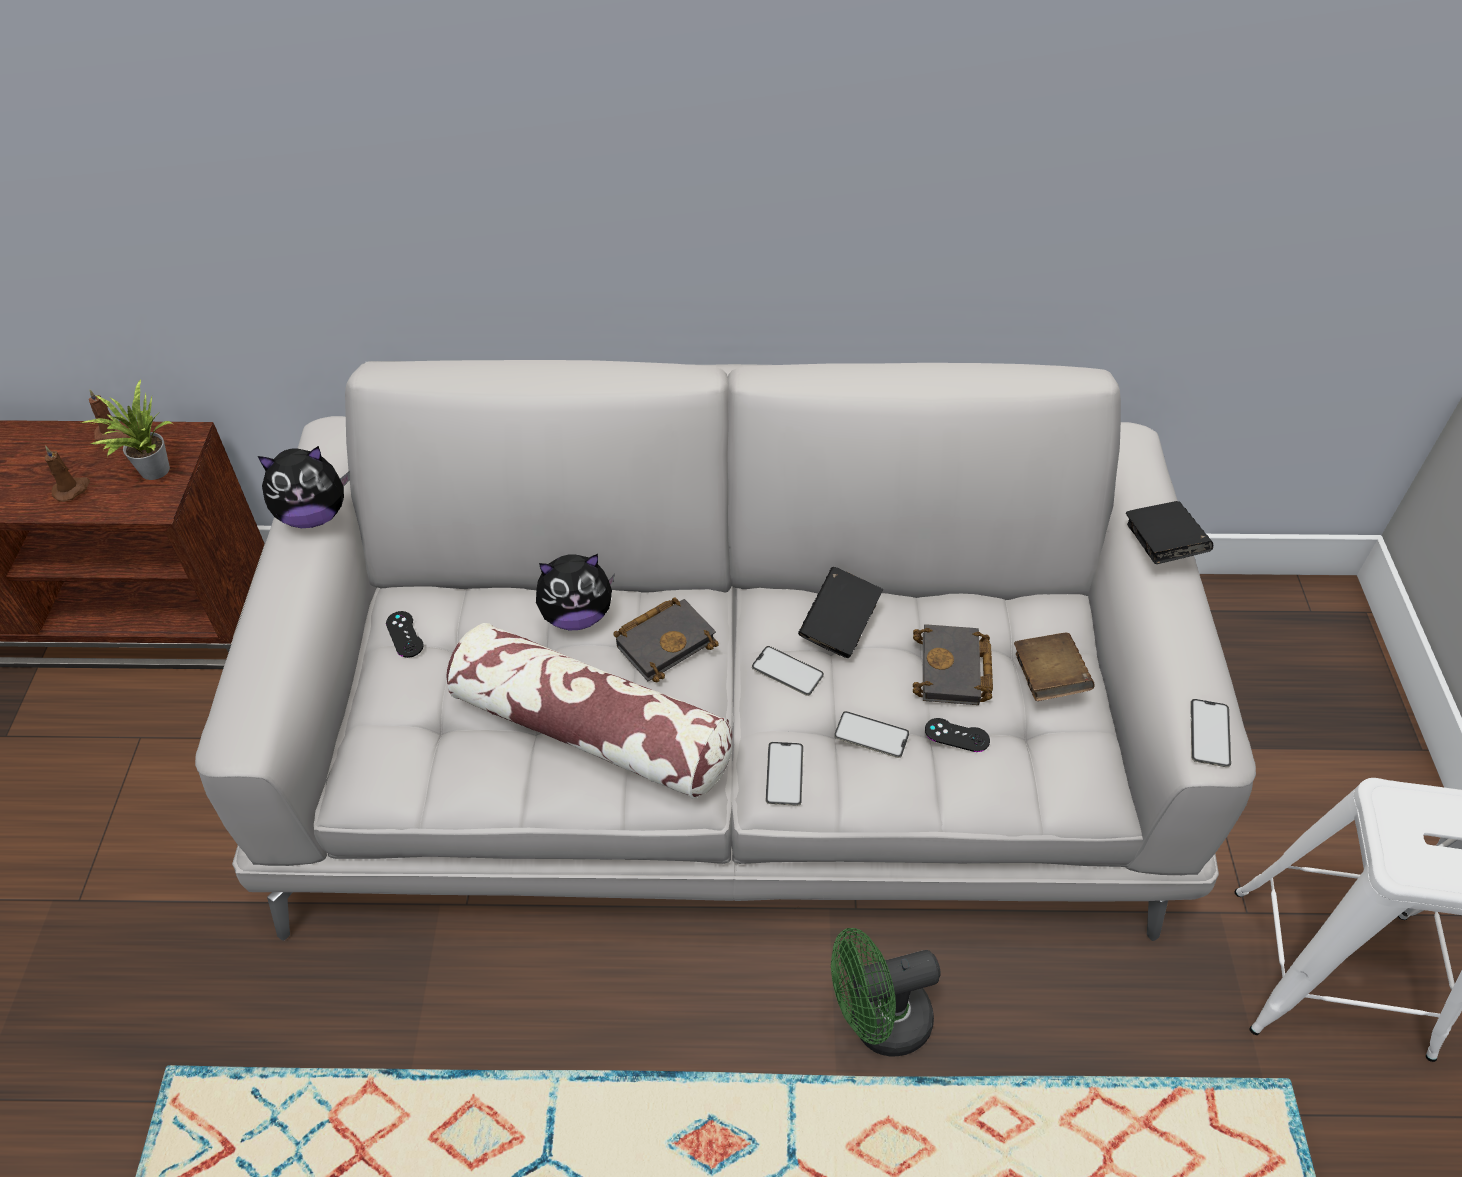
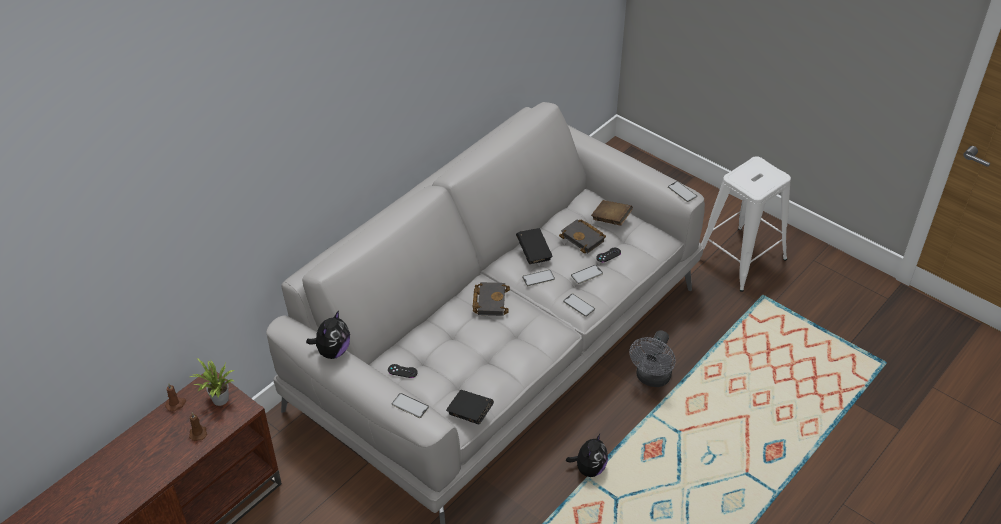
camera: 50 degrees left, 5 degrees down
(259, 684) = (410, 405): none -> phone
(577, 615) = (449, 318): plush toy -> plush toy (589, 468)
(590, 730) = (506, 344): pillow -> none
(877, 1022) = (651, 379): green fan -> grey fan
(1161, 547) = (605, 151): black book -> black book (470, 413)

